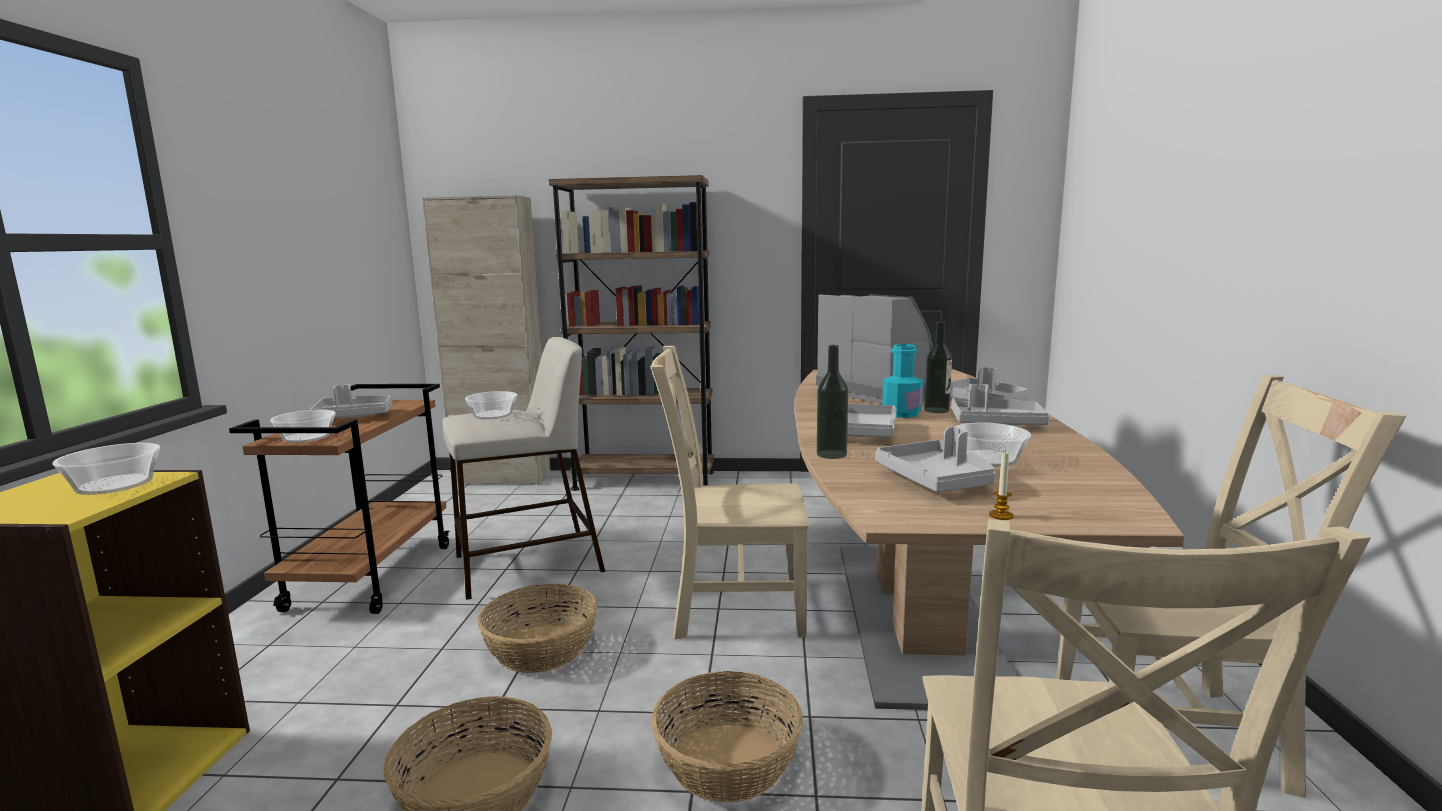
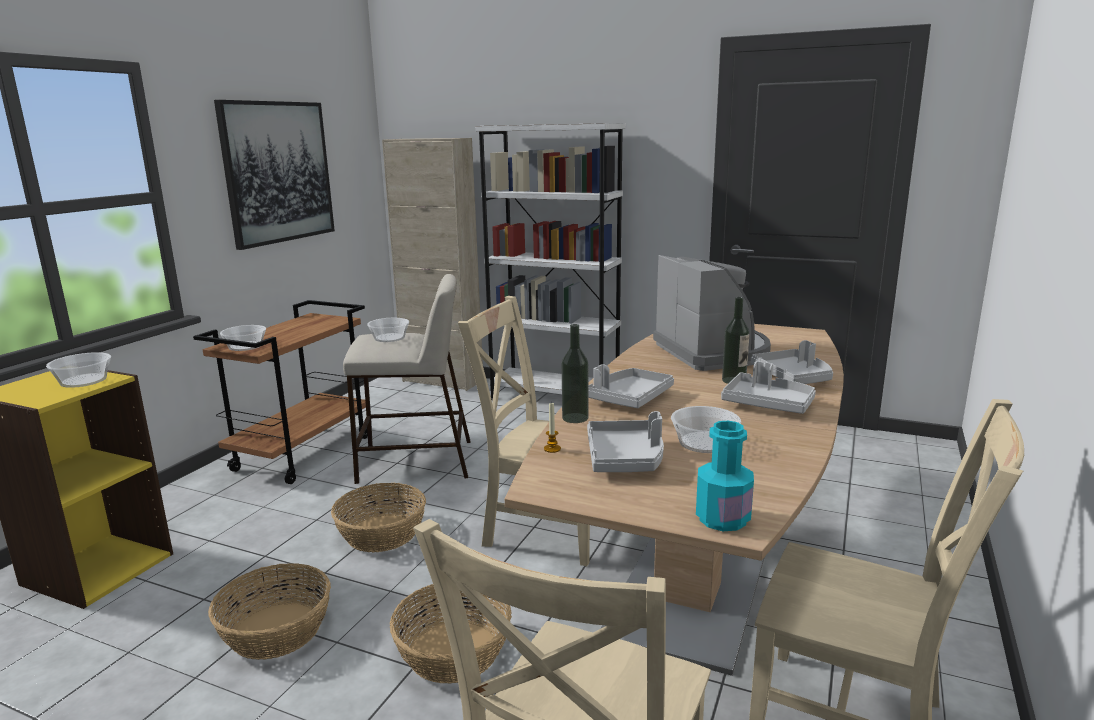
camera: 20 degrees right, 5 degrees up
(306, 226) = (278, 172): none -> picture
(354, 416) = (291, 329): grey tray -> none
(644, 481) = (554, 398): brown bookcase -> white bookcase
(901, 413) = (695, 381): turquoise bottle -> turquoise bottle (722, 519)
(1001, 515) = (630, 502): candle -> candle (552, 449)

